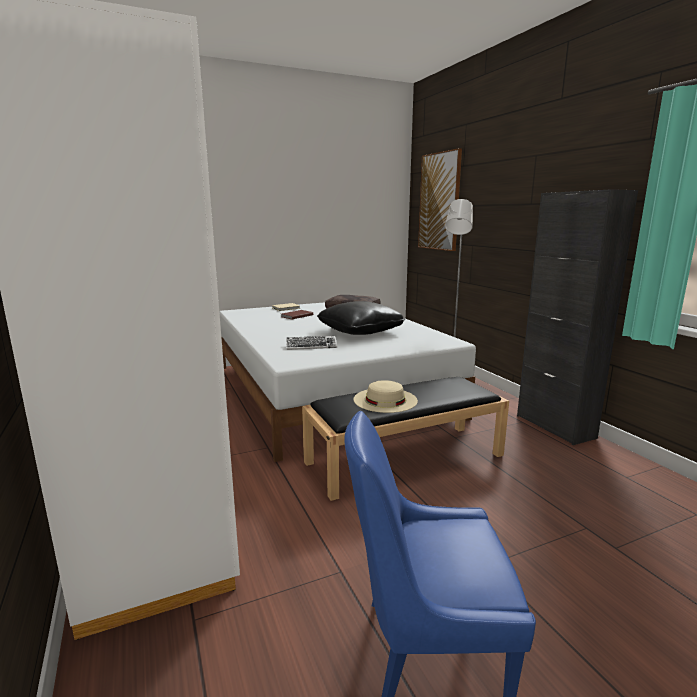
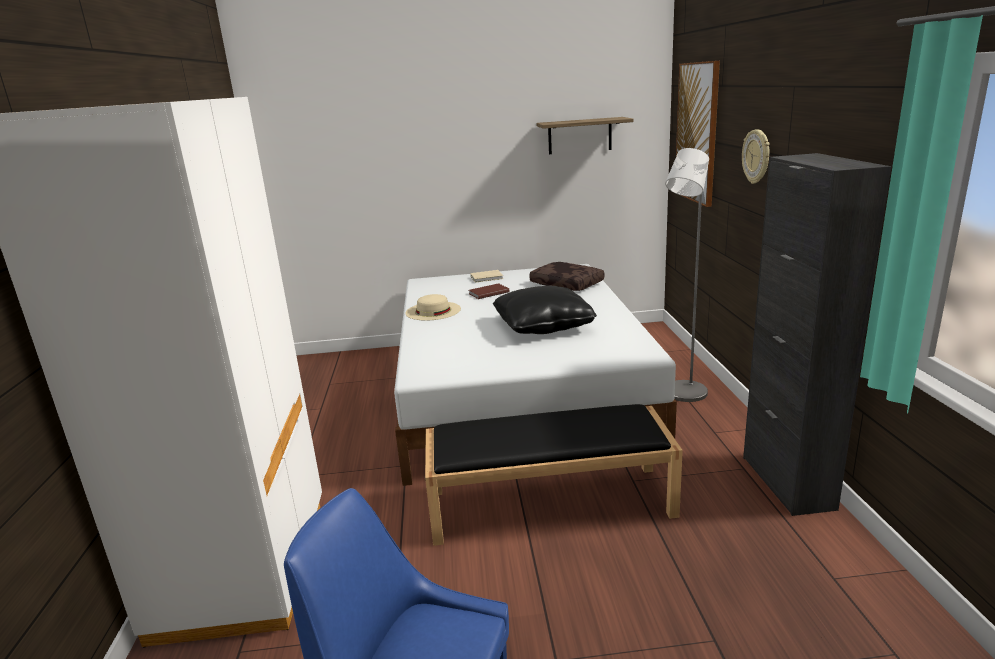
camera: 20 degrees right, 5 degrees up
(311, 346) = (465, 349): keyboard -> none
(351, 204) = (580, 136): none -> shelf
(385, 400) = (515, 434): beige hat -> beige hat (433, 311)
(502, 208) = (757, 156): none -> wall clock

